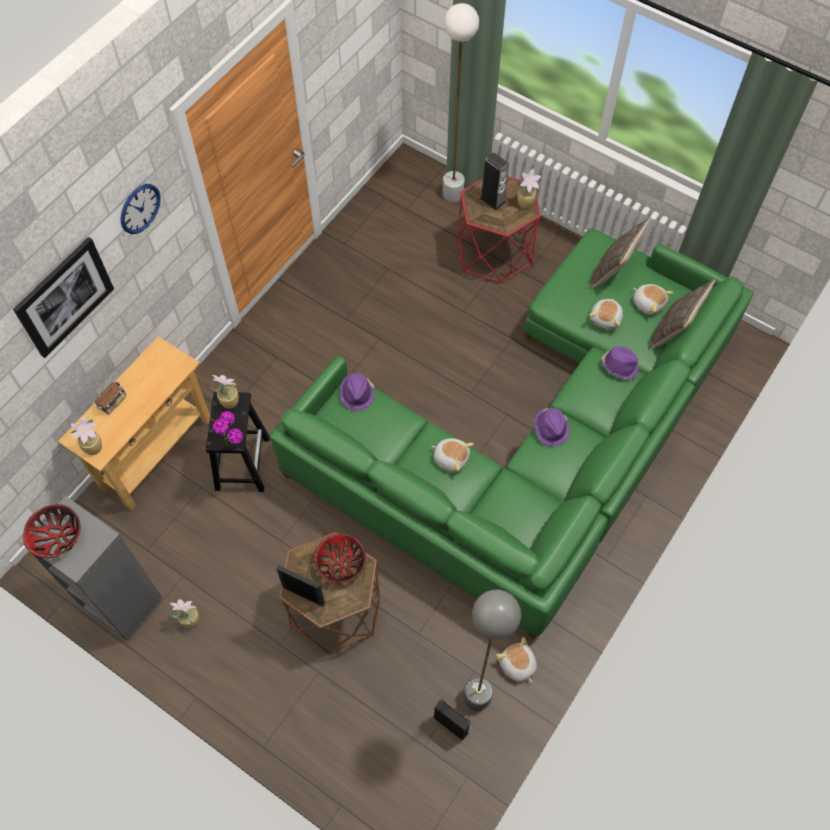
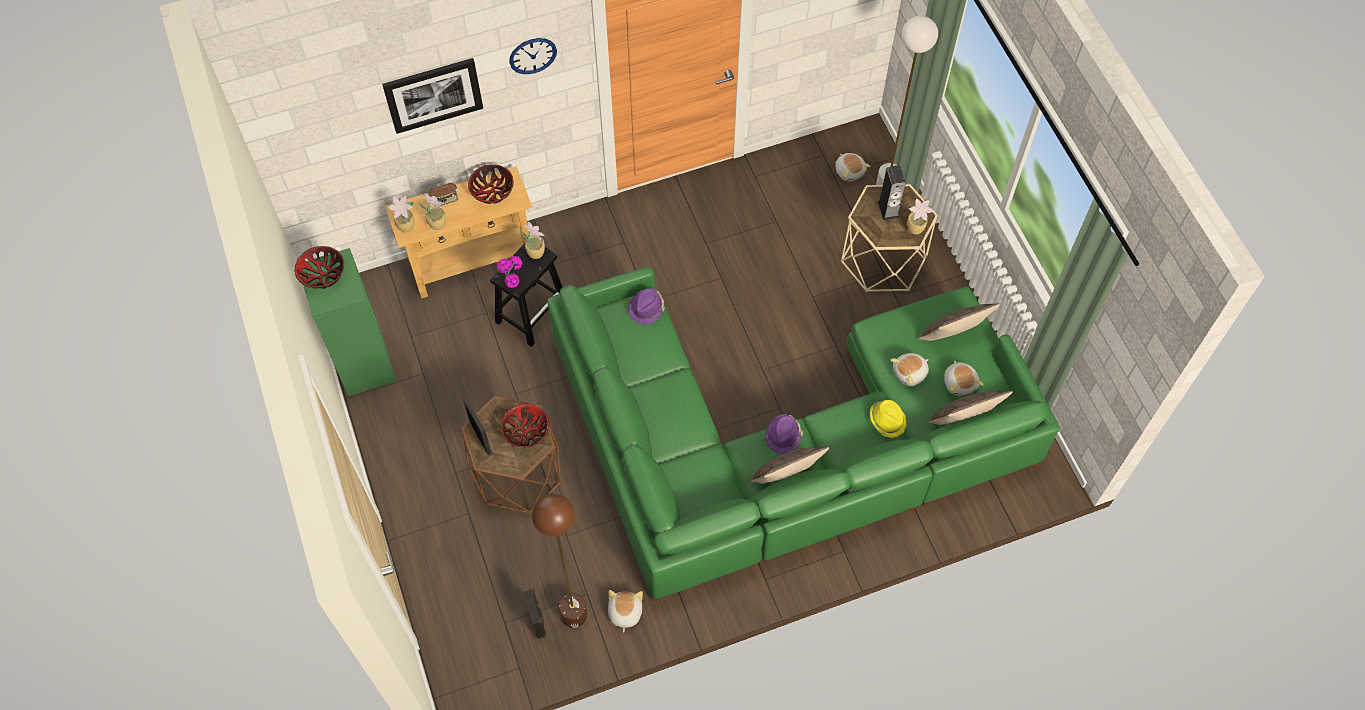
camera: 35 degrees right, 0 degrees up
(120, 602) = (364, 364): grey bookcase -> green bookcase
(153, 370) = (492, 191): none -> bowl
(190, 619) = (404, 410): potted plant -> potted plant (437, 223)
(451, 458) = (682, 407): plush toy -> plush toy (850, 171)
(477, 697) = (573, 614): grey floor lamp -> brown floor lamp
(495, 252) = (882, 261): red side table -> beige side table
(580, 461) = (786, 477): none -> pillow
(619, 366) = (887, 420): purple hat -> yellow hat

